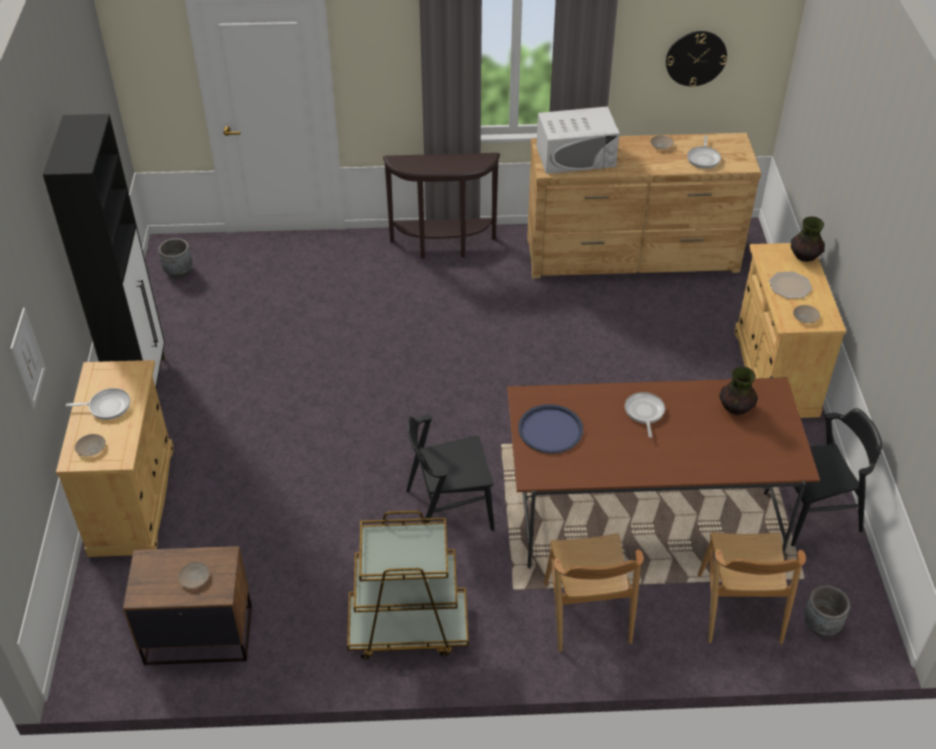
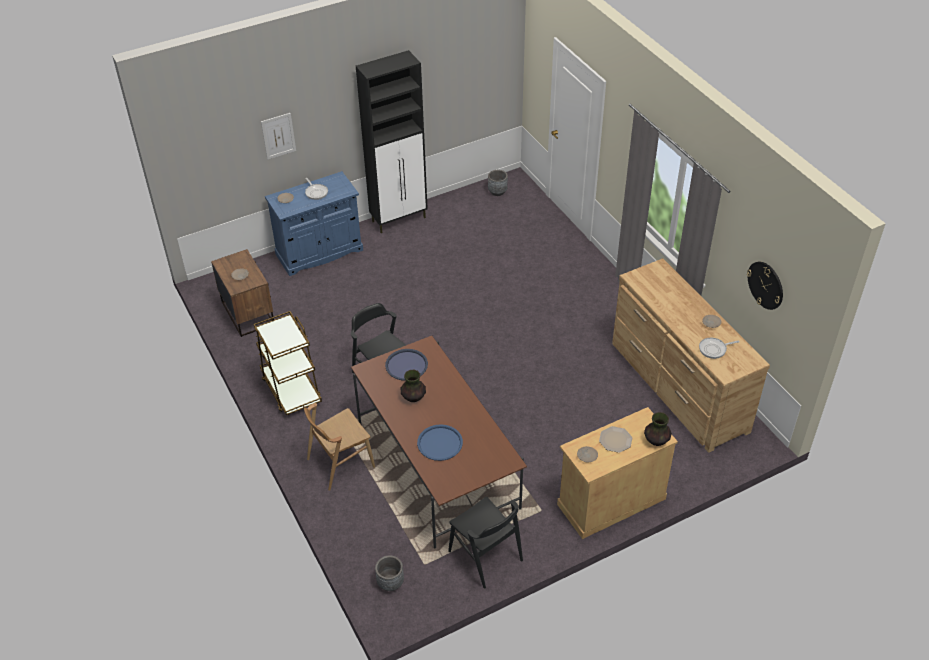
camera: 65 degrees right, 0 degrees up
(132, 500) = (319, 252): beige cabinet -> blue cabinet
(443, 247) = (608, 291): brown console table -> none
(576, 156) = (659, 285): white microwave -> none
(644, 412) = (447, 403): frying pan -> none
(713, 443) = (440, 443): none -> blue tray
(735, 408) = (479, 446): vase -> vase (413, 397)
(739, 609) = (381, 536): brown chair -> none

